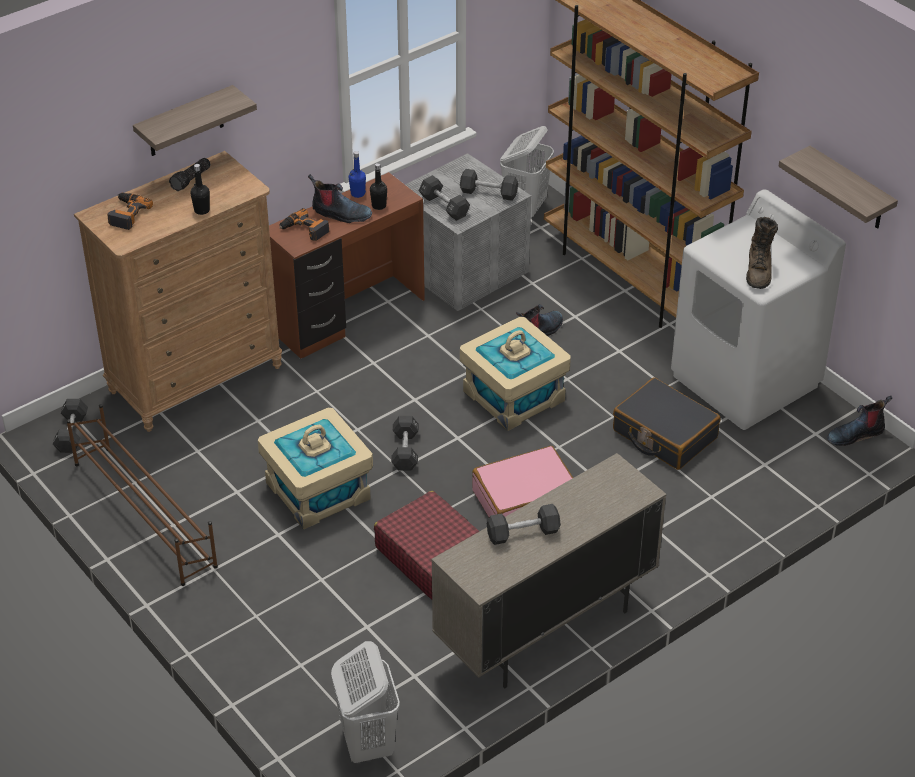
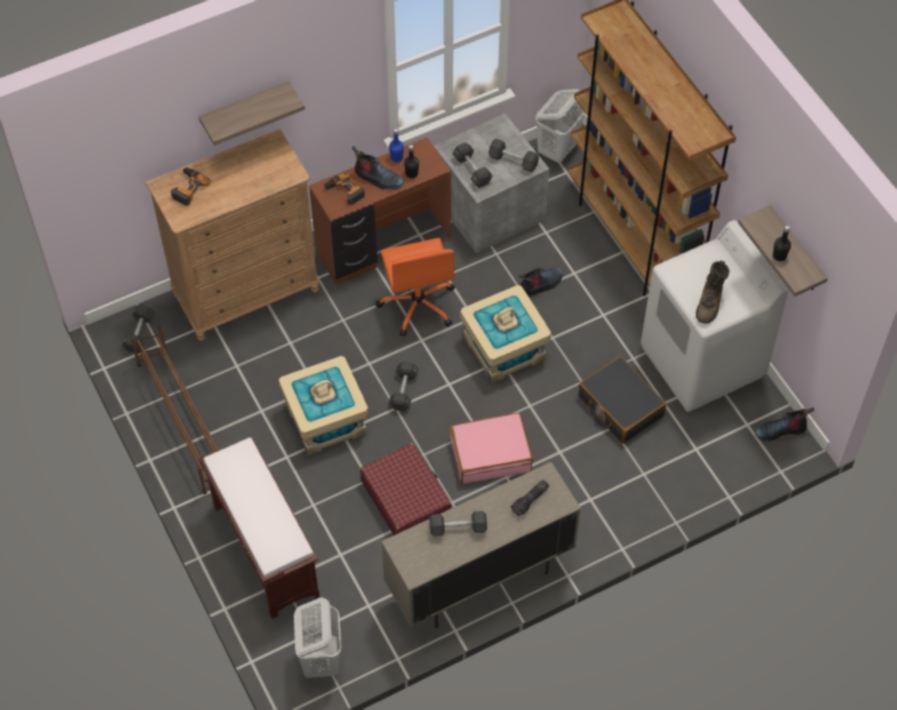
camera: 10 degrees right, 15 degrees up
(191, 180) = (247, 158): flashlight -> flashlight (530, 501)
(202, 210) = (249, 193): black bottle -> black bottle (779, 256)
(270, 634) = (264, 549): none -> brown bench
(402, 366) = (418, 305): none -> orange office chair

